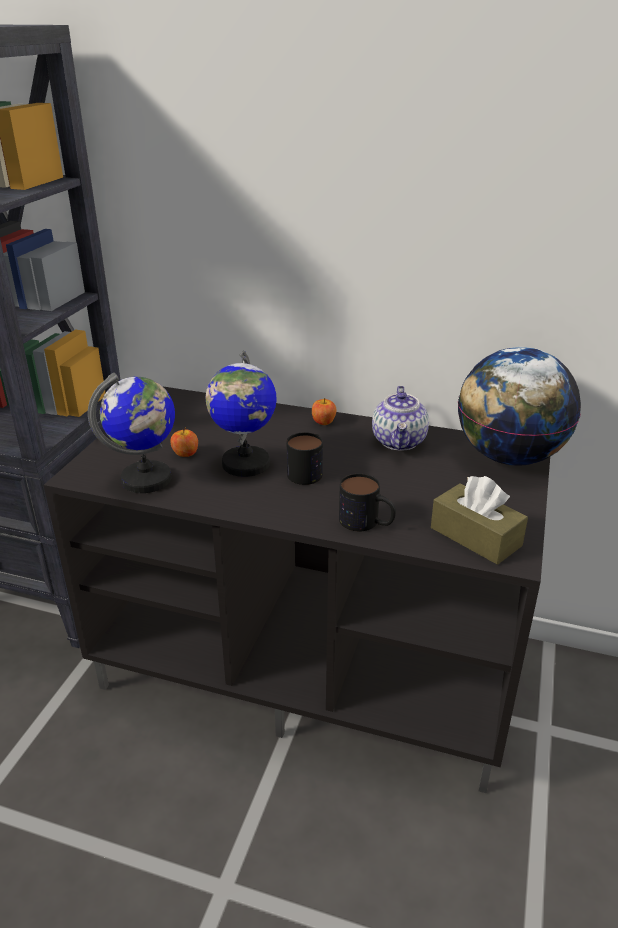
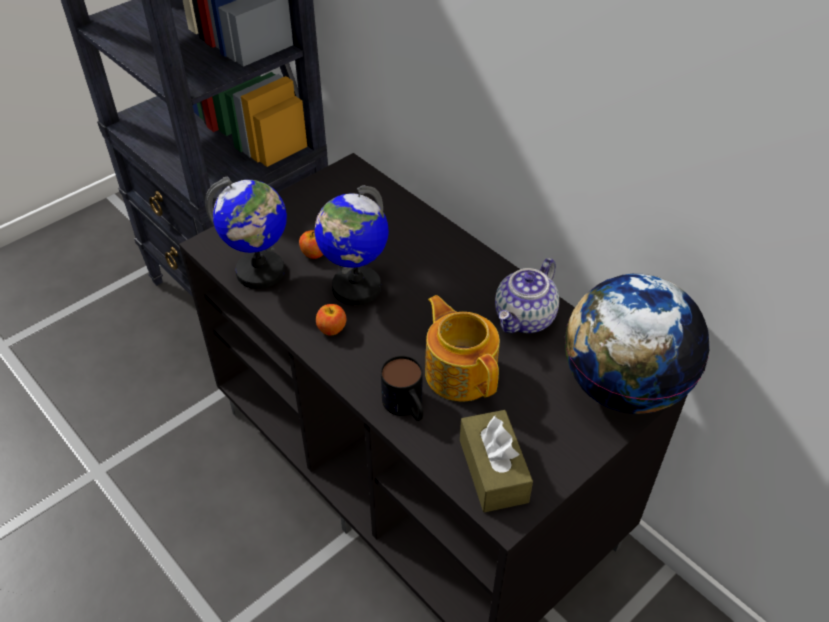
camera: 30 degrees right, 15 degrees up
(308, 470) = (405, 320): mug -> none
(323, 422) = (471, 262): apple -> apple (332, 329)
(385, 487) = (460, 371): none -> teapot

